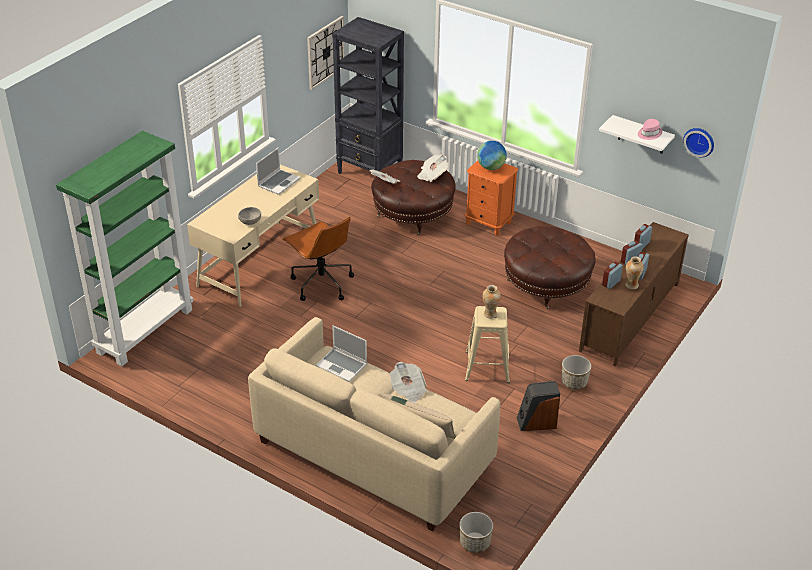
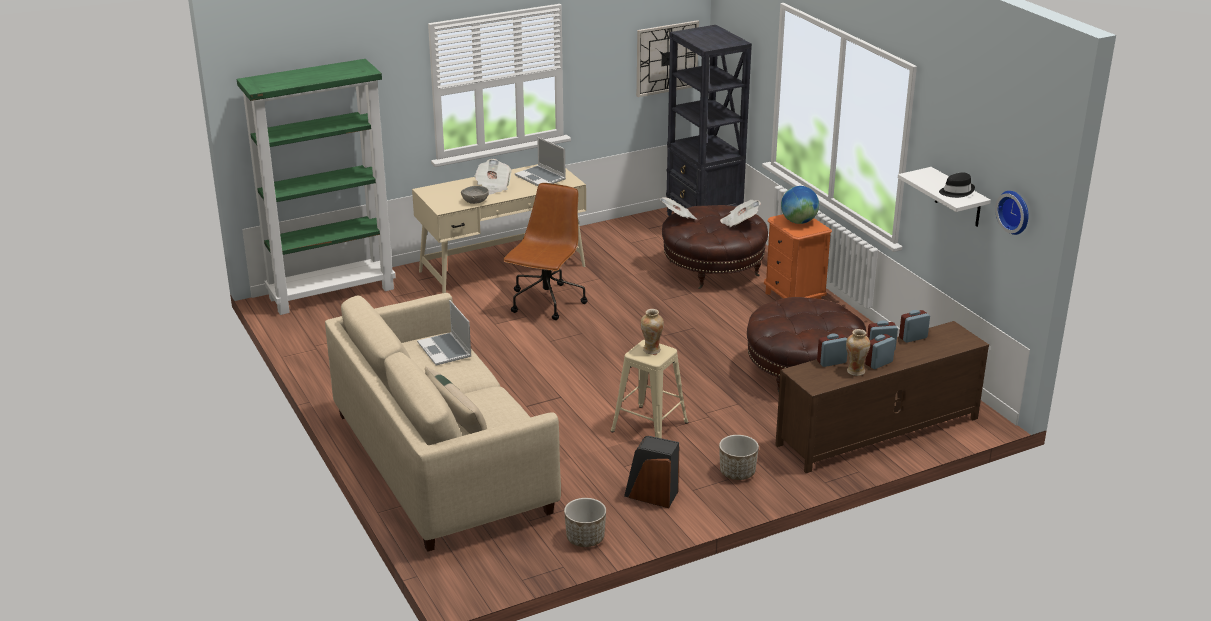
camera: 30 degrees right, 10 degrees down
(278, 182) = (541, 178): laptop -> laptop turned 75 degrees clockwise
(321, 283) = (546, 302): brown office chair -> brown office chair turned 150 degrees counterclockwise
(408, 390) = (489, 390): newspaper -> newspaper (493, 187)
(475, 543) = (461, 578): planter -> planter (585, 538)
(649, 133) = (956, 191): pink hat -> black hat

